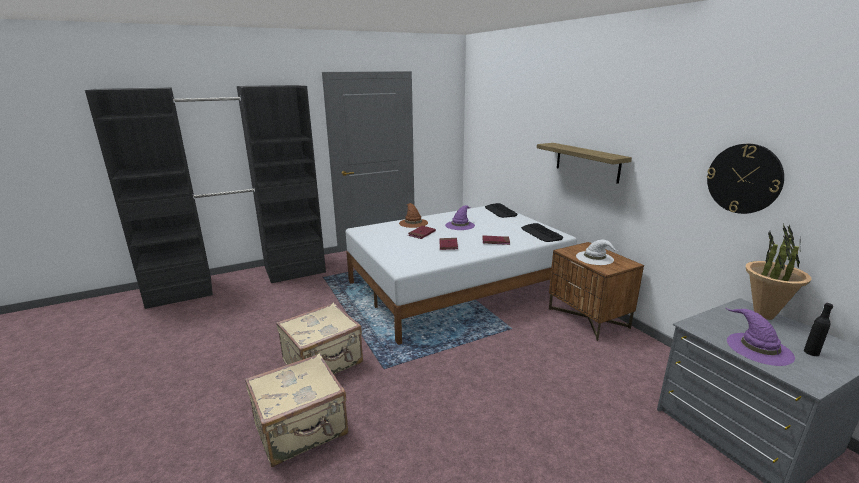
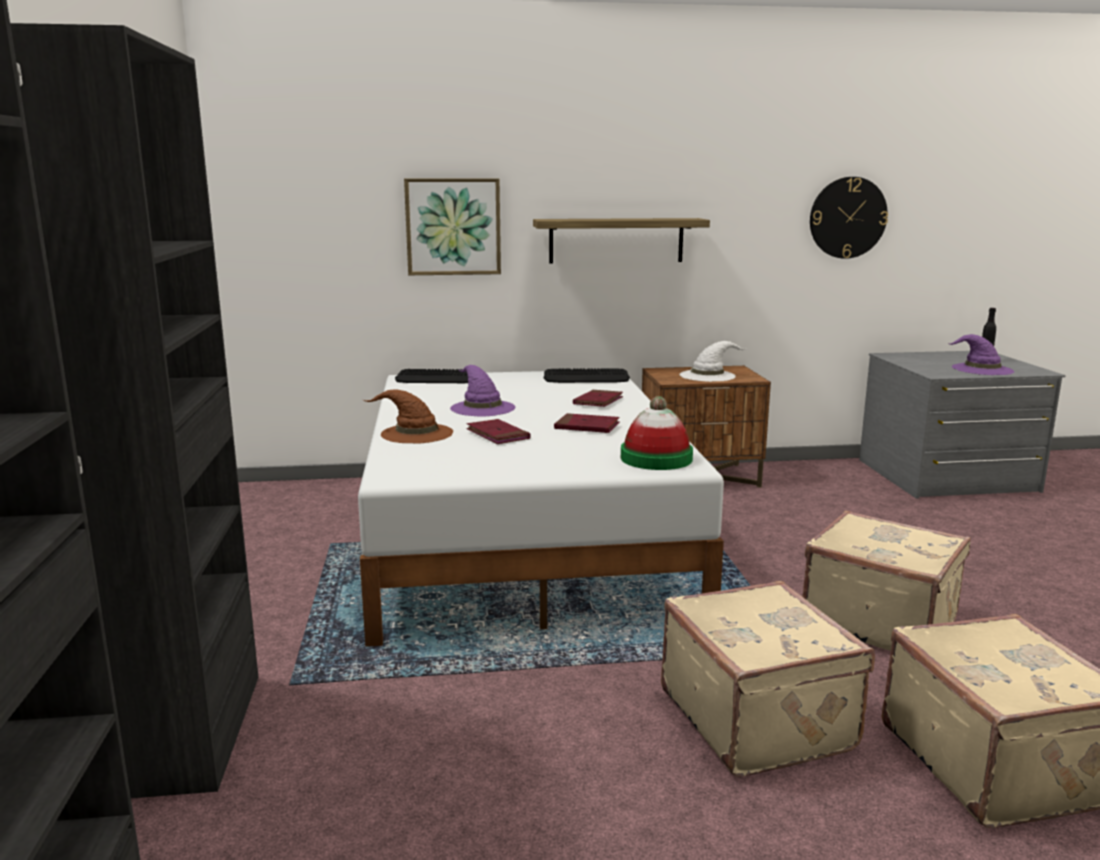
camera: 70 degrees left, 5 degrees down
(410, 262) = (656, 458): none -> hat
(428, 393) = (879, 621): none -> beige suitcase
(525, 141) = (453, 226): none -> picture
(764, 315) = (911, 355): potted plant -> none

